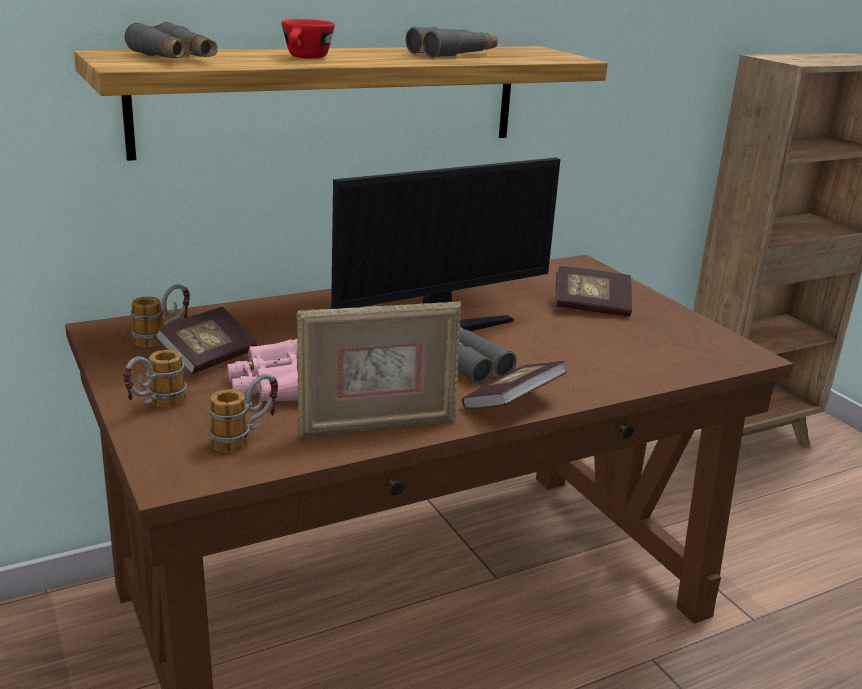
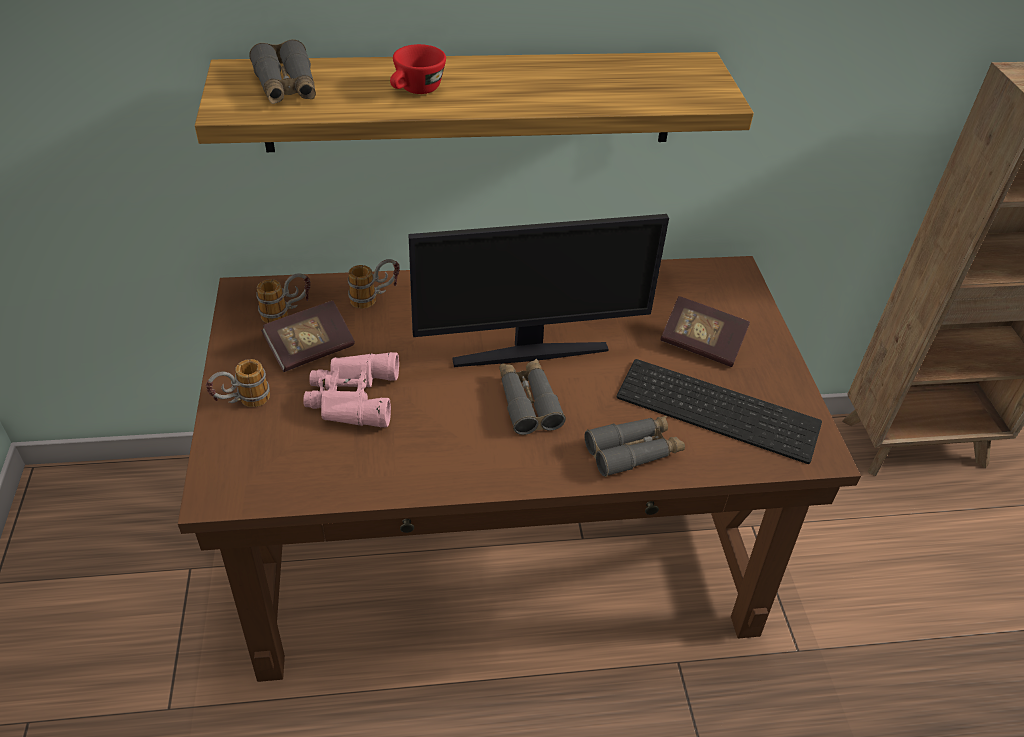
camera: 20 degrees right, 20 degrees up
(245, 438) = (291, 459): mug -> mug (375, 298)
(377, 426) = (403, 471): picture frame -> none
(452, 53) = (586, 79): grey binoculars -> grey binoculars (633, 451)
(512, 404) = (536, 470): book -> none
(643, 341) = (720, 408): none -> keyboard

